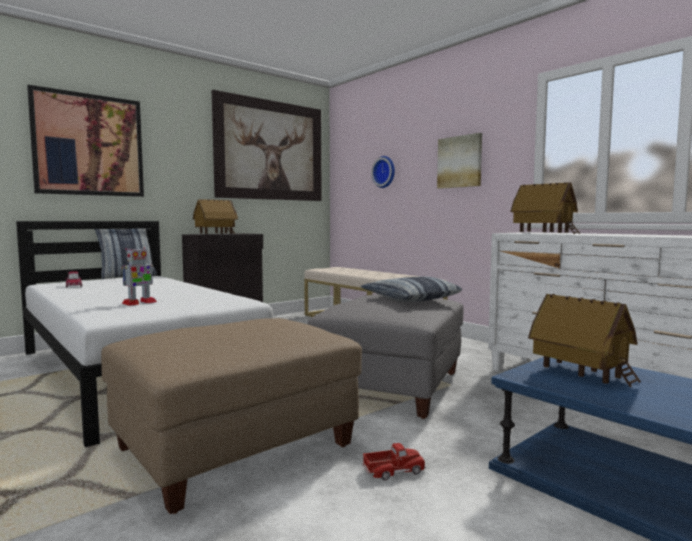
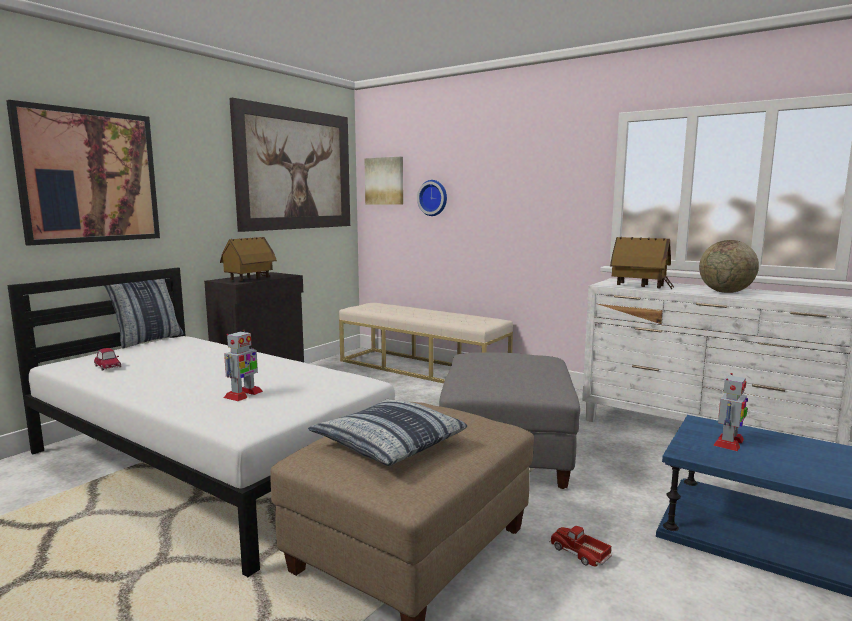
camera: 15 degrees left, 5 degrees up
(394, 471) = (579, 553): toy truck -> toy truck turned 105 degrees counterclockwise
(410, 298) = (520, 361): pillow -> pillow (388, 443)
(460, 162) = (528, 195): picture -> picture (384, 181)
(580, 373) = (729, 442): toy house -> toy robot
(631, 235) = (725, 292): none -> globe

